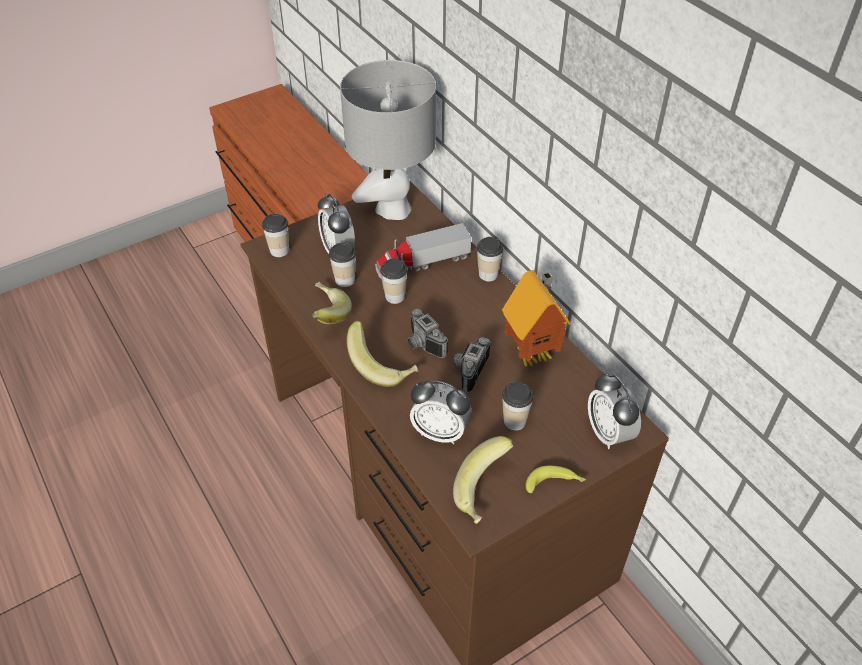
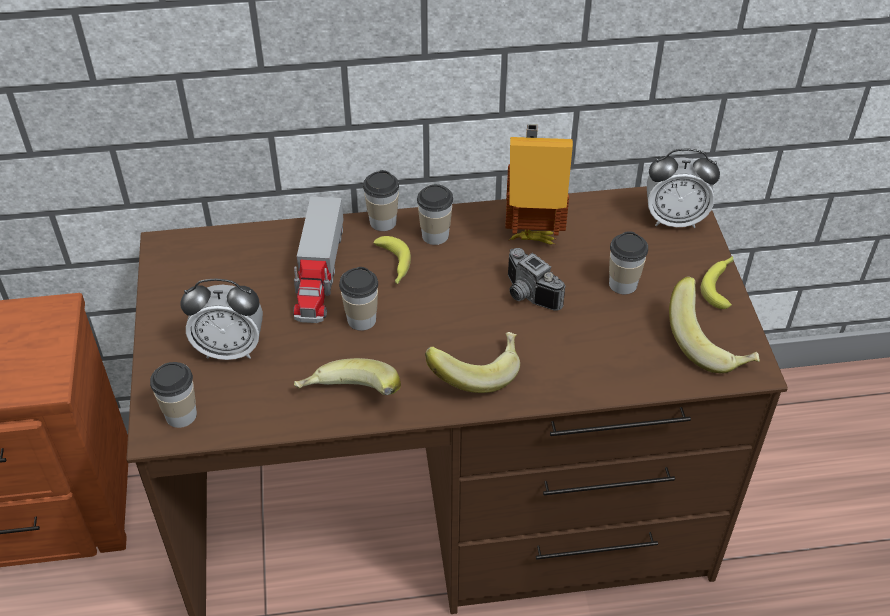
camera: 65 degrees left, 0 degrees up
(345, 280) = (295, 360): cup -> cup (435, 235)
(393, 209) = (194, 267): grey table lamp -> none
(422, 345) = (462, 322): camera -> none
(440, 432) = (608, 353): alarm clock -> none
(451, 293) = (393, 265): none -> banana

